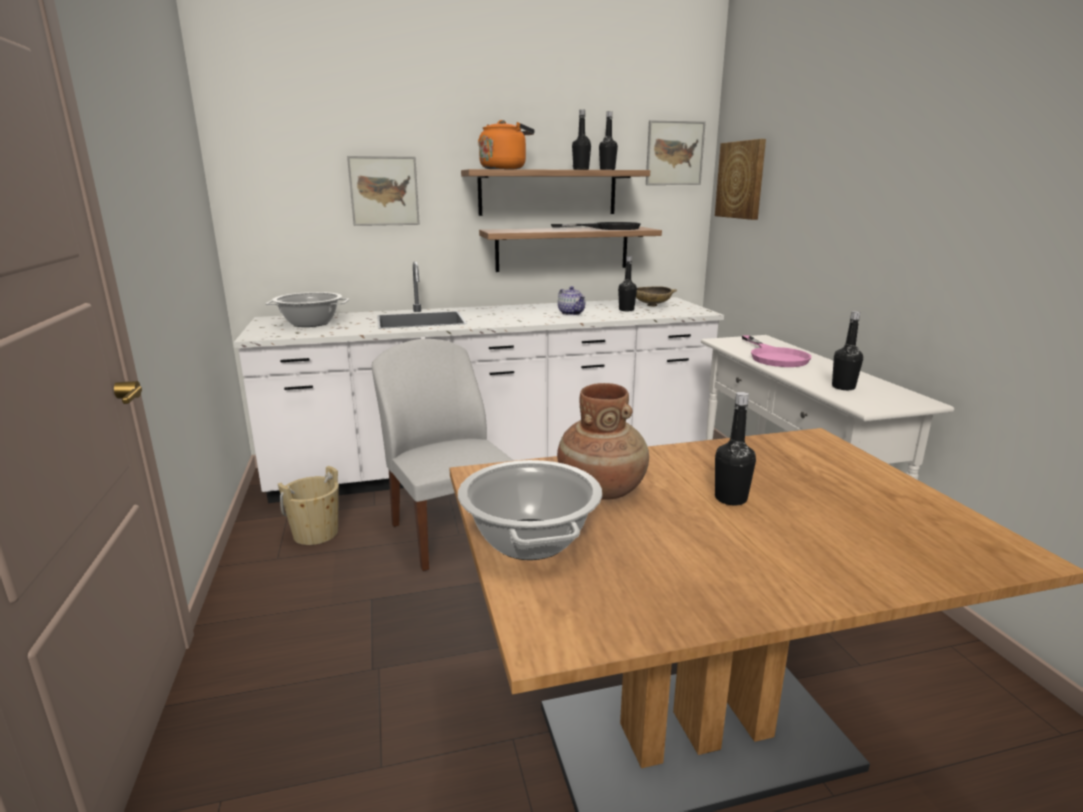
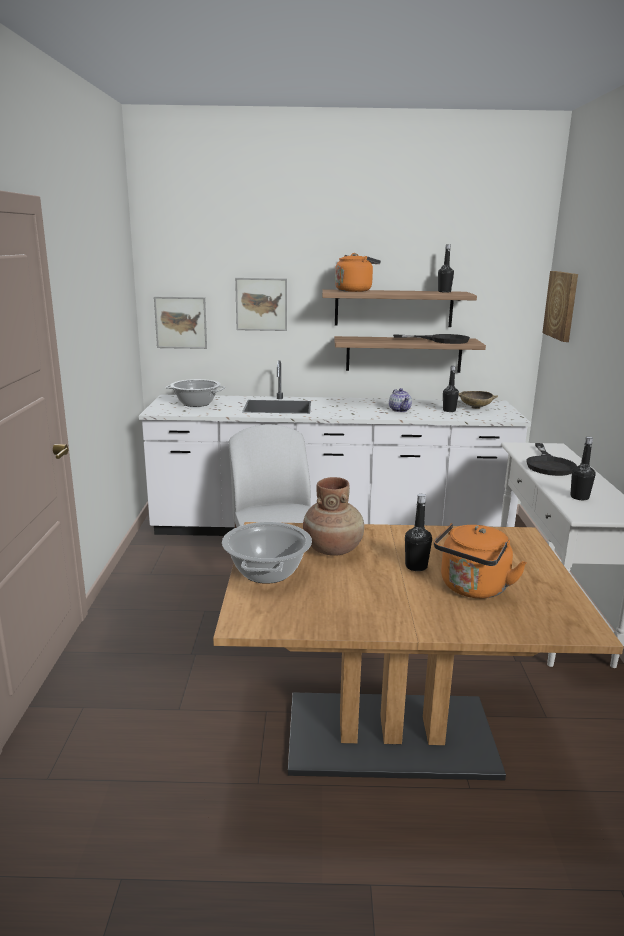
camera: 15 degrees right, 0 degrees up
(316, 533) = (181, 561): beige bucket -> none
(581, 169) = (419, 292): black bottle -> none
(674, 153) = (509, 277): picture -> picture (181, 322)
(774, 357) = (548, 465): pink frying pan -> black frying pan
(829, 519) = (472, 589): none -> orange kettle

